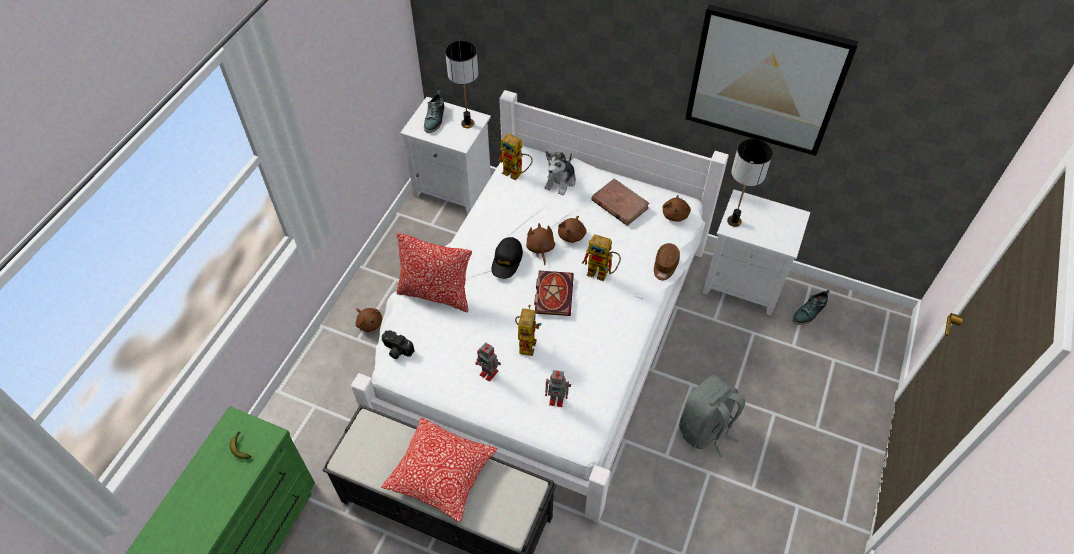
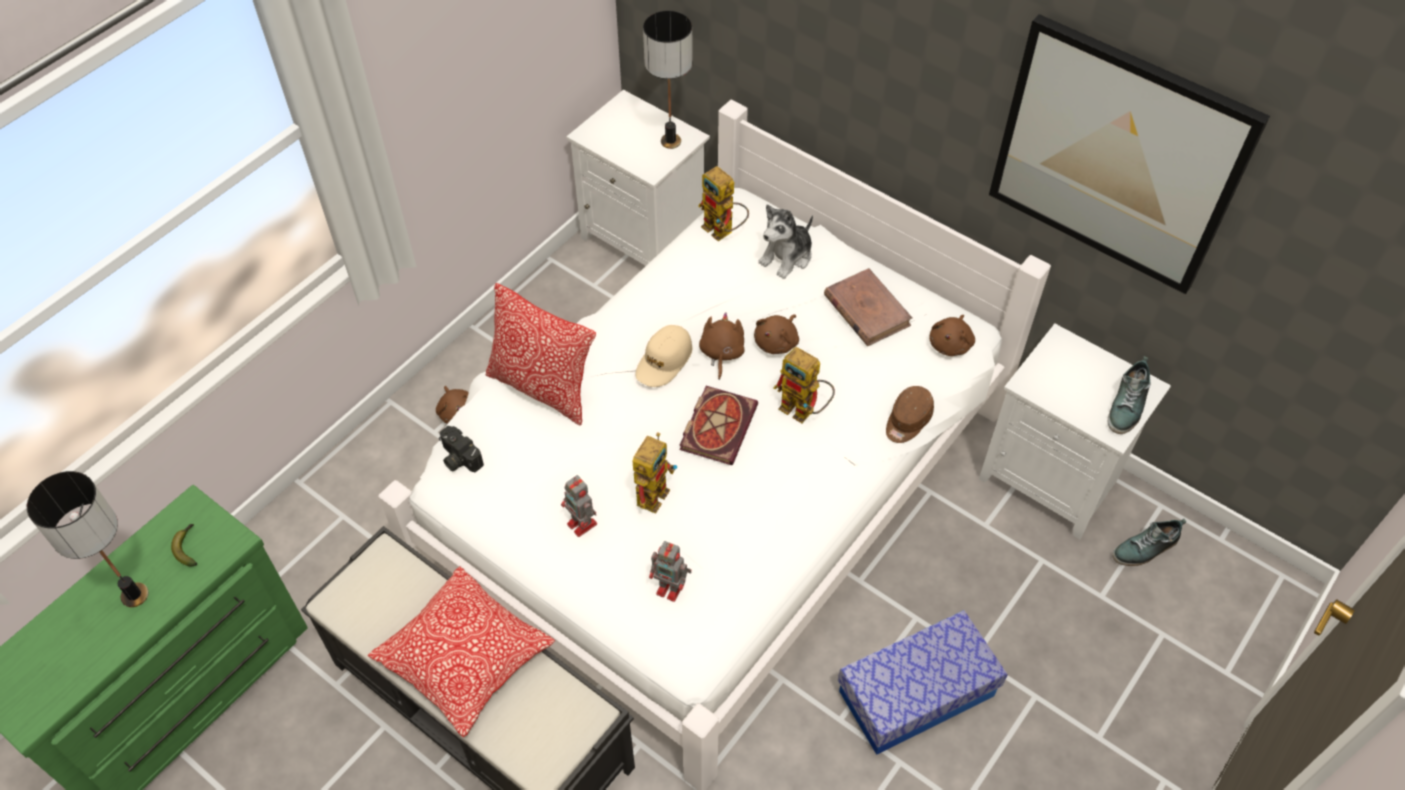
camera: 15 degrees right, 0 degrees up
(435, 118) = (625, 125): shoe -> shoe (1127, 405)
(507, 261) = (664, 361): black cap -> beige cap
(706, 429) = (916, 694): grey backpack -> storage box
(734, 221) = (1038, 374): table lamp -> table lamp (134, 595)

